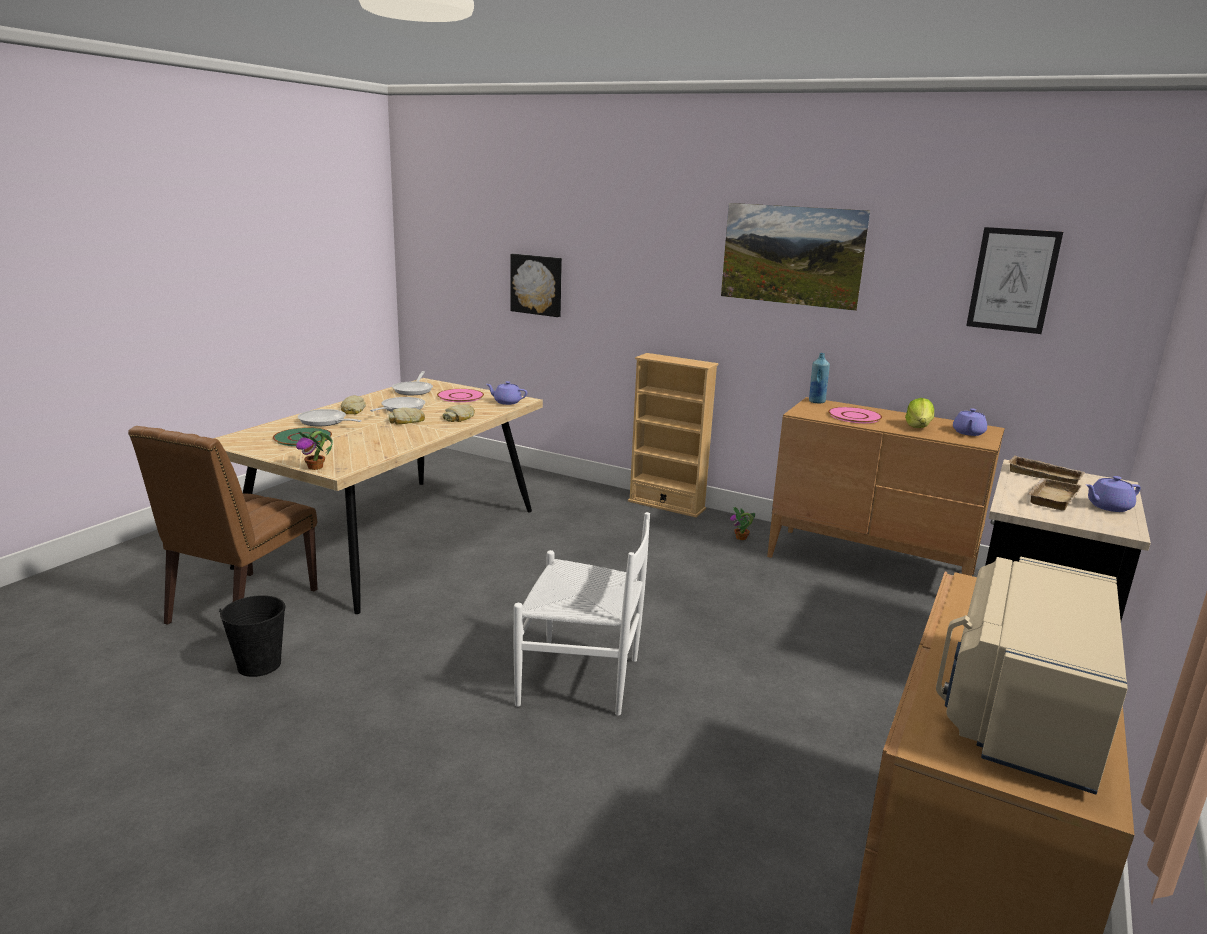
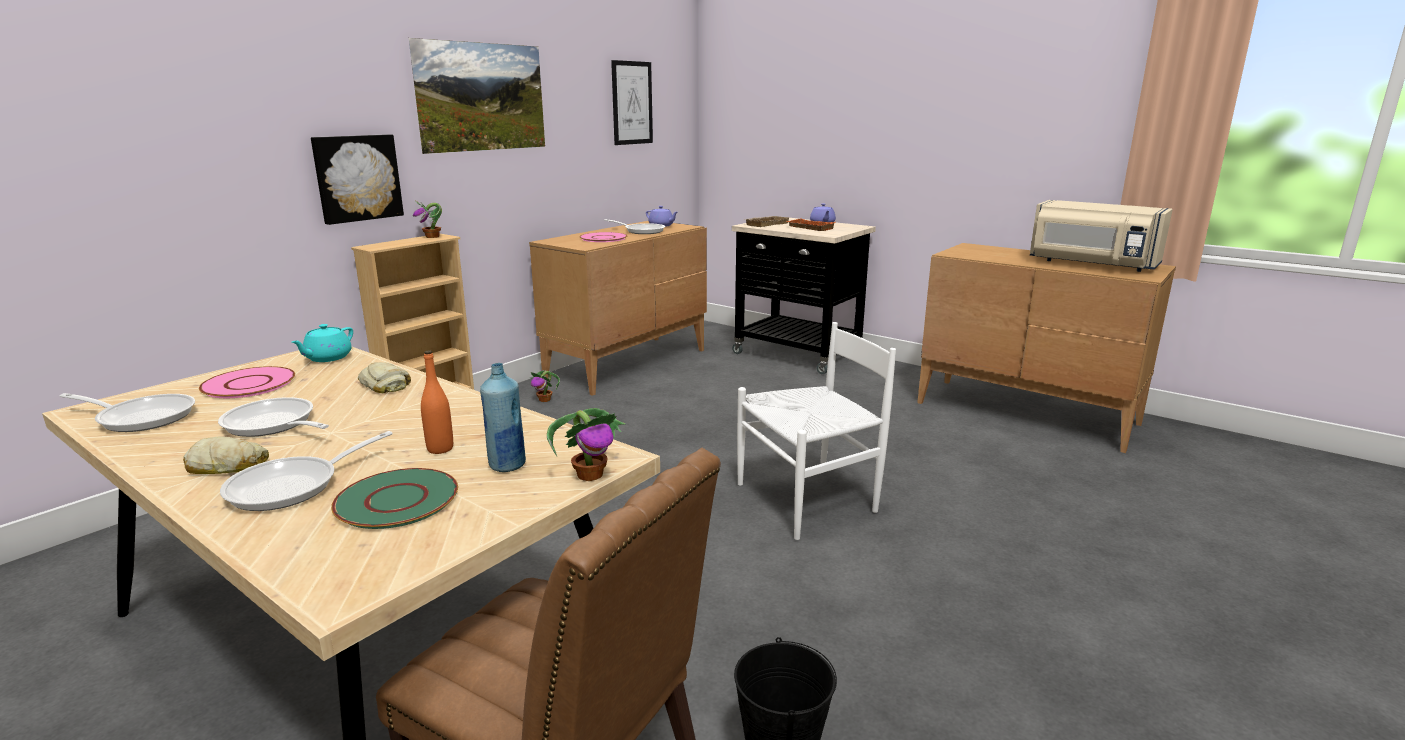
camera: 80 degrees left, 0 degrees up
(360, 438) = (440, 449): none -> orange bottle
(407, 421) = (365, 418): bread -> none
(506, 402) = (327, 358): purple teapot -> turquoise teapot
(537, 284) = (115, 187): picture -> picture (357, 178)
(581, 680) = (809, 500): white chair -> white chair turned 45 degrees clockwise
(698, 362) = (432, 237): none -> potted plant
(816, 401) = (549, 241): blue bottle -> blue bottle (507, 465)
(918, 427) = (641, 231): lettuce -> frying pan
(1050, 498) = (809, 228): beige tray -> orange tray

